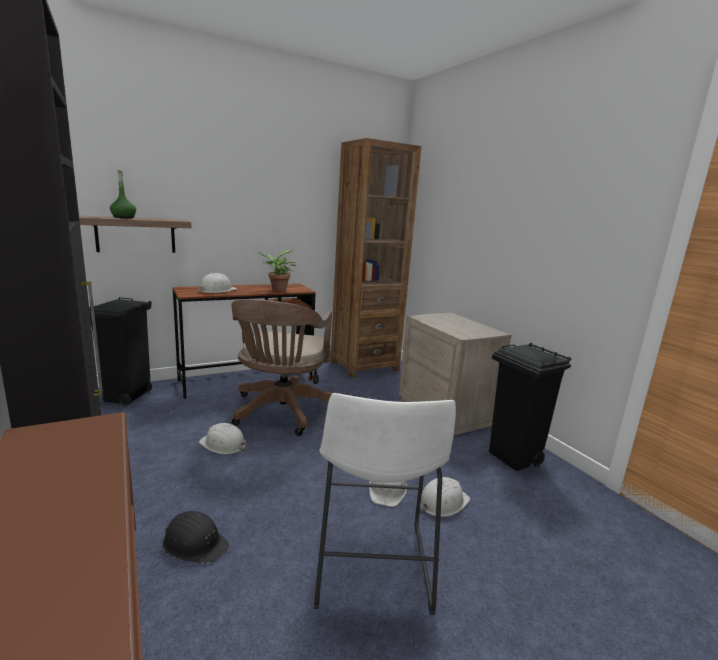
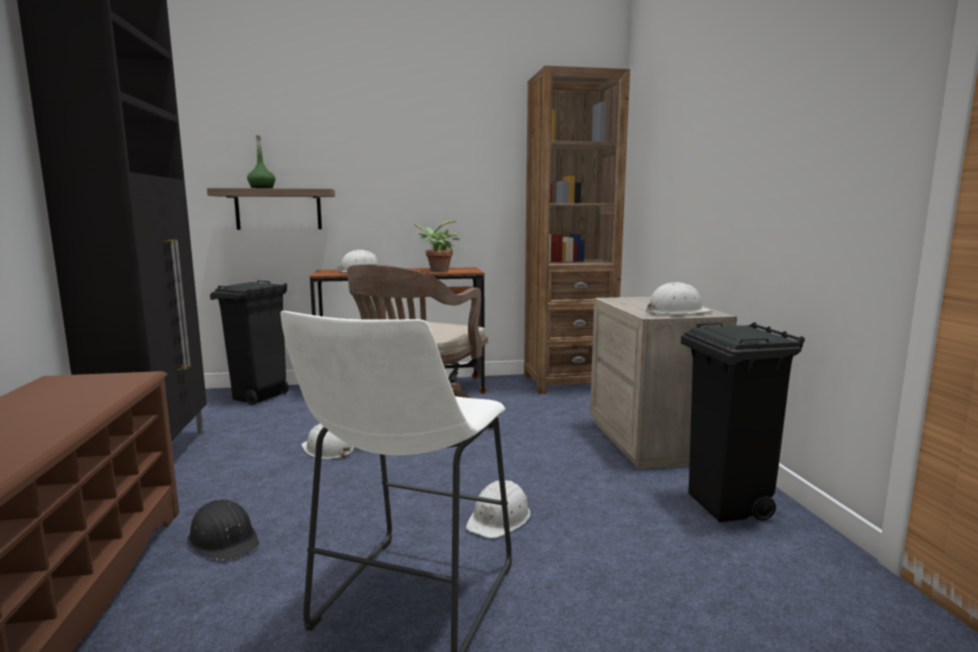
camera: 20 degrees right, 5 degrees down
(443, 502) = (569, 544): white hard hat -> white hard hat (676, 312)

